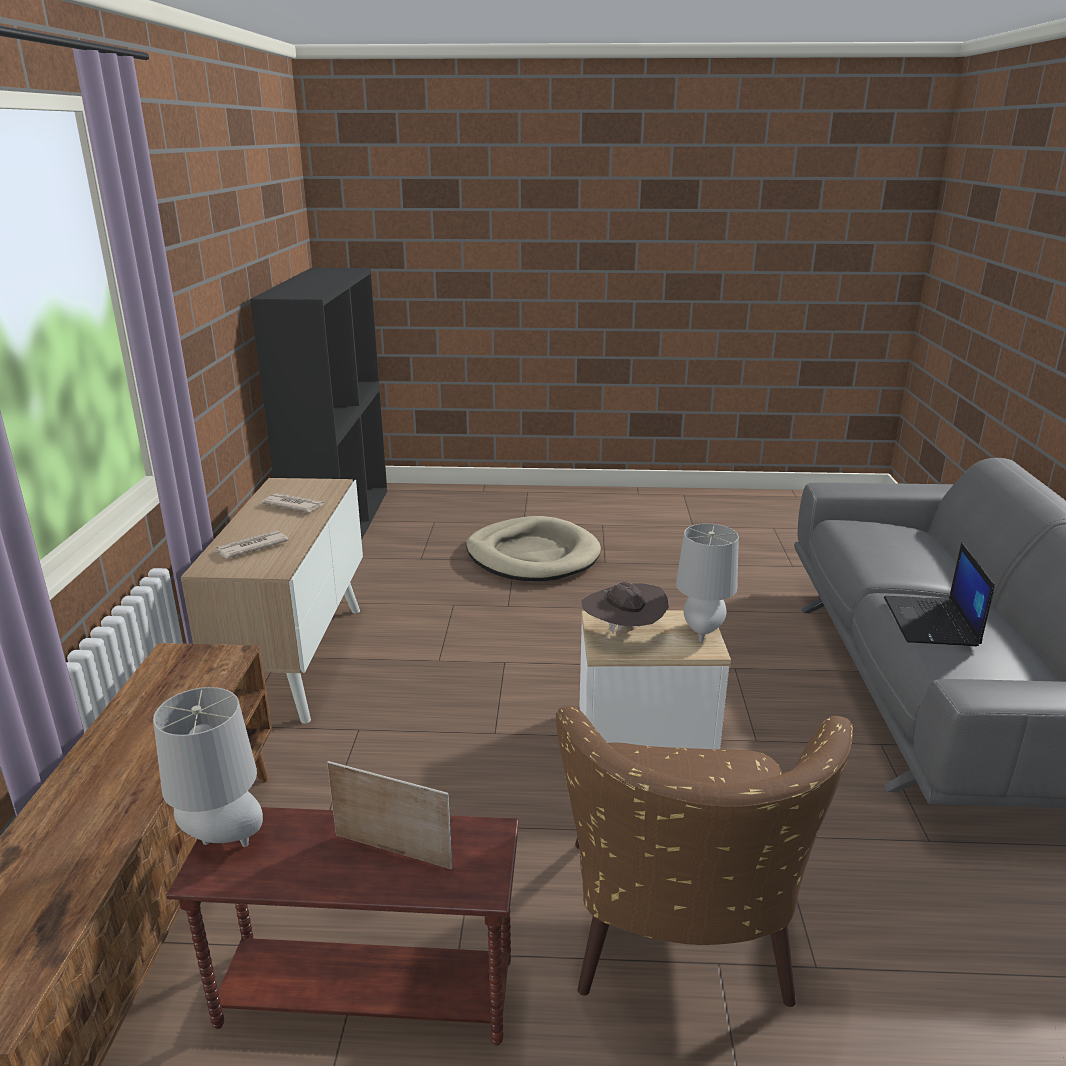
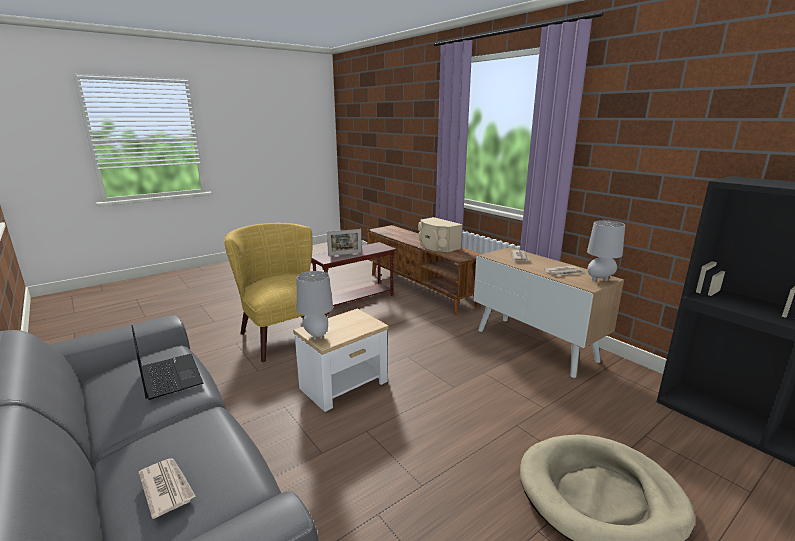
camera: 140 degrees right, 5 degrees down
(147, 730) = (437, 246): none -> beige speaker
(221, 841) = (383, 246): grey table lamp -> grey table lamp (599, 280)
(623, 634) = (354, 321): brown hat -> none
(677, 942) = (282, 333): brown armchair -> yellow armchair
(905, 538) = (167, 487): none -> newspaper

